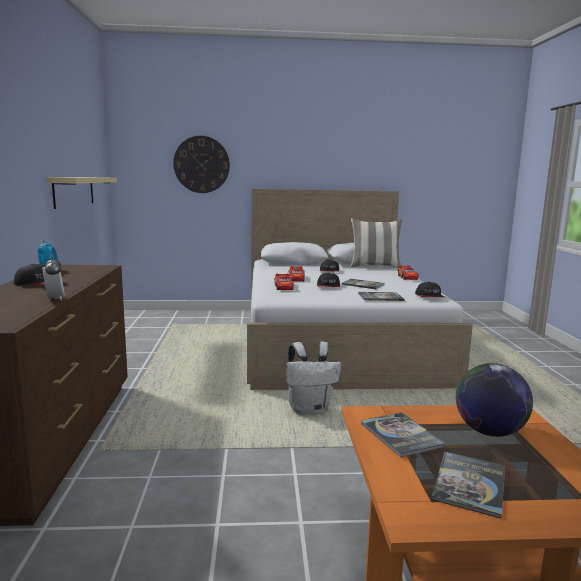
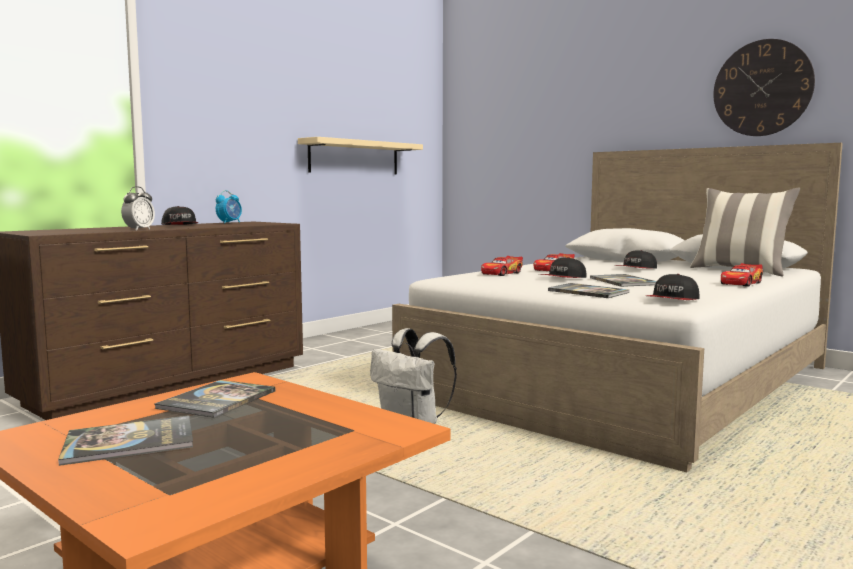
camera: 45 degrees right, 5 degrees down
(201, 164) = (537, 124): wall clock -> wall clock (762, 88)
(489, 432) = (301, 426): globe -> none

